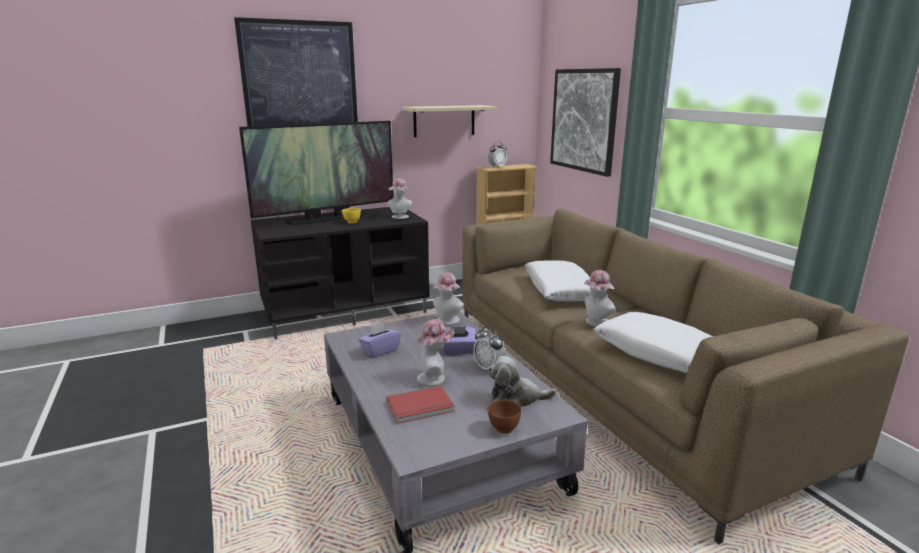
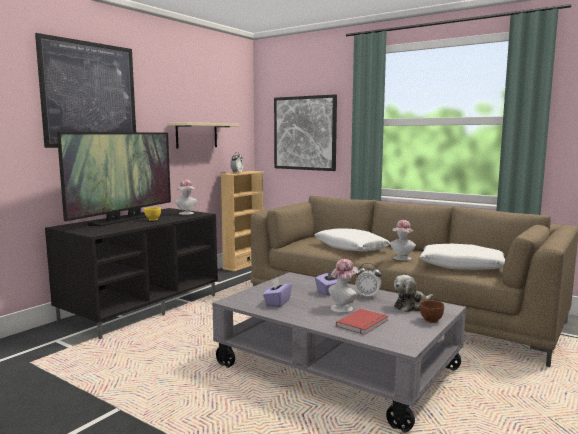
camera: 30 degrees left, 10 degrees down
(447, 321) = (294, 279): hat -> none

